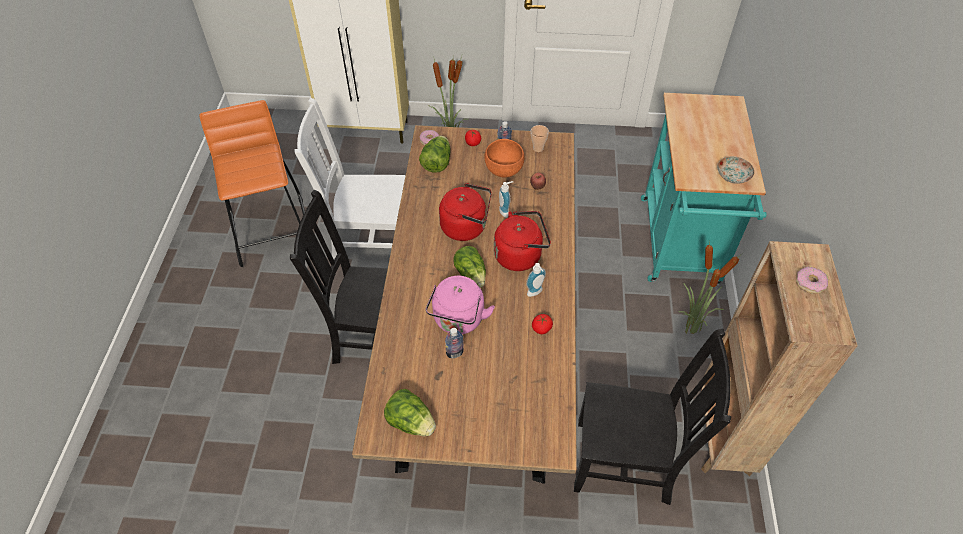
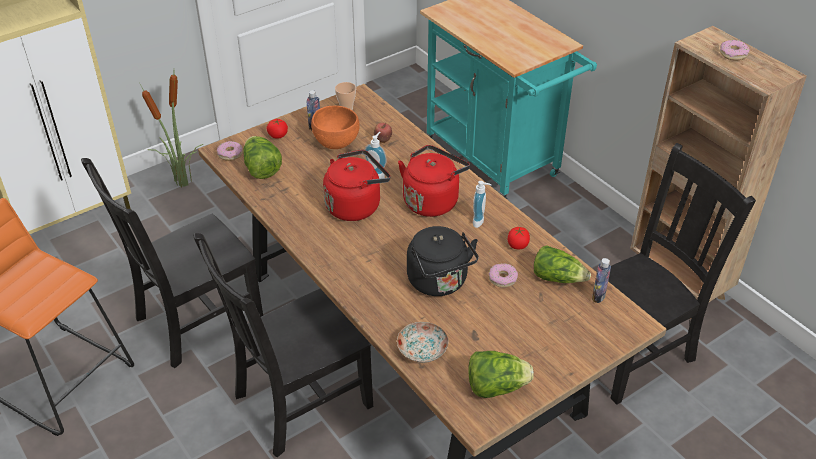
camera: 40 degrees left, 10 degrees down
(370, 242) = (195, 321): white chair -> black chair
(455, 353) = (468, 309): bottle -> bottle (598, 296)
(458, 321) = (439, 282): pink kettle -> black kettle
(471, 274) = (406, 239): lettuce -> lettuce (557, 278)
(502, 347) = (502, 278): none -> donut
(690, 327) = (570, 219): potted plant -> none
(733, 176) = (546, 45): plate -> plate (423, 350)

